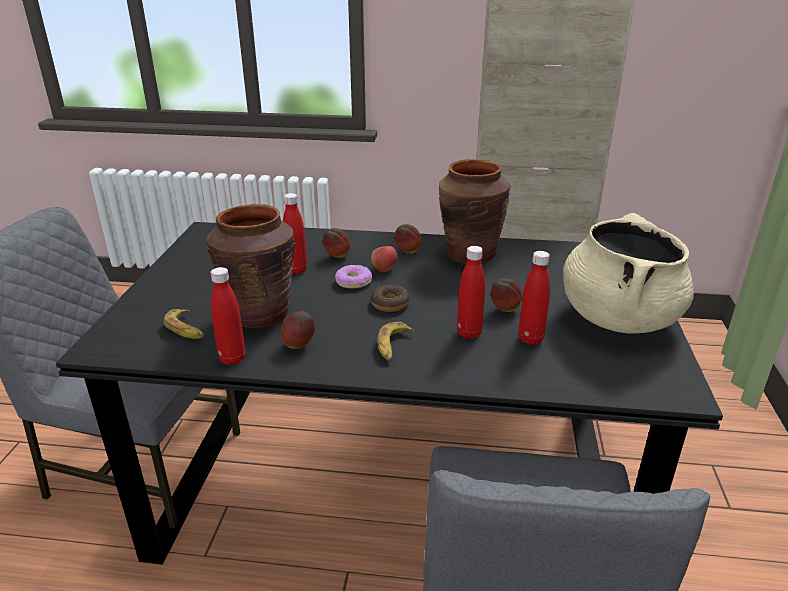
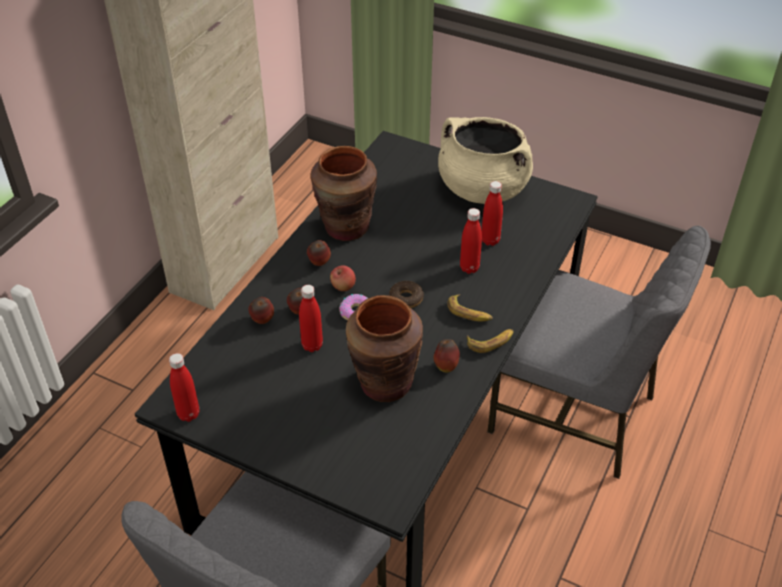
camera: 70 degrees left, 15 degrees up
(186, 329) = (387, 436): banana -> banana (491, 342)
(232, 359) = (447, 410): red bottle -> red bottle (188, 414)
(504, 310) = (446, 239): apple -> apple (262, 321)

